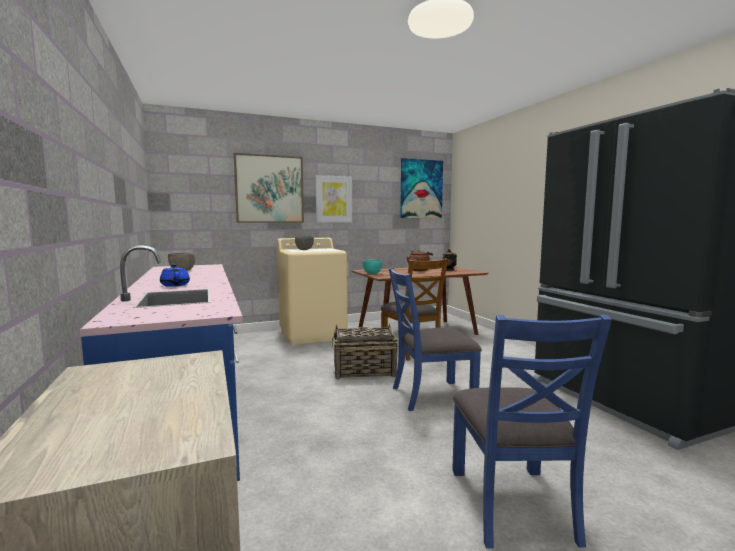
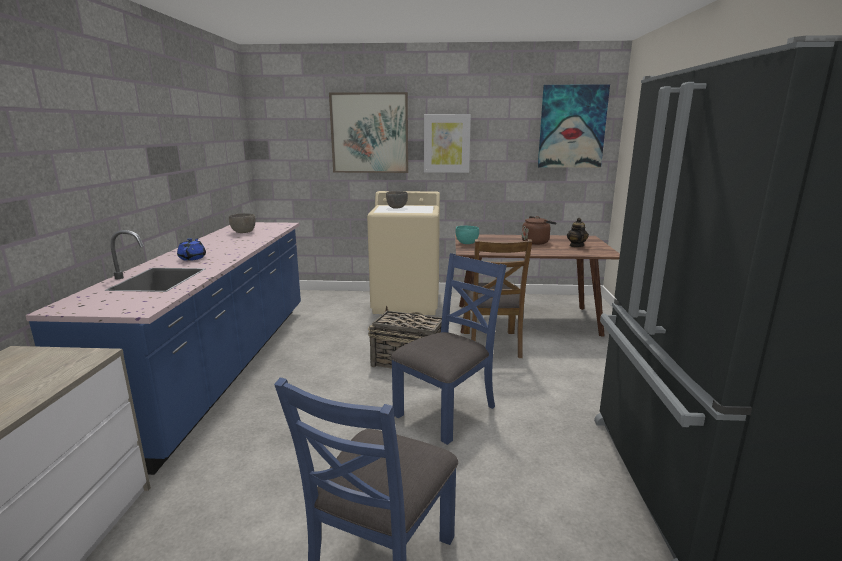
camera: 25 degrees right, 10 degrees up
(431, 395) = (446, 410): blue chair -> blue chair turned 120 degrees clockwise

